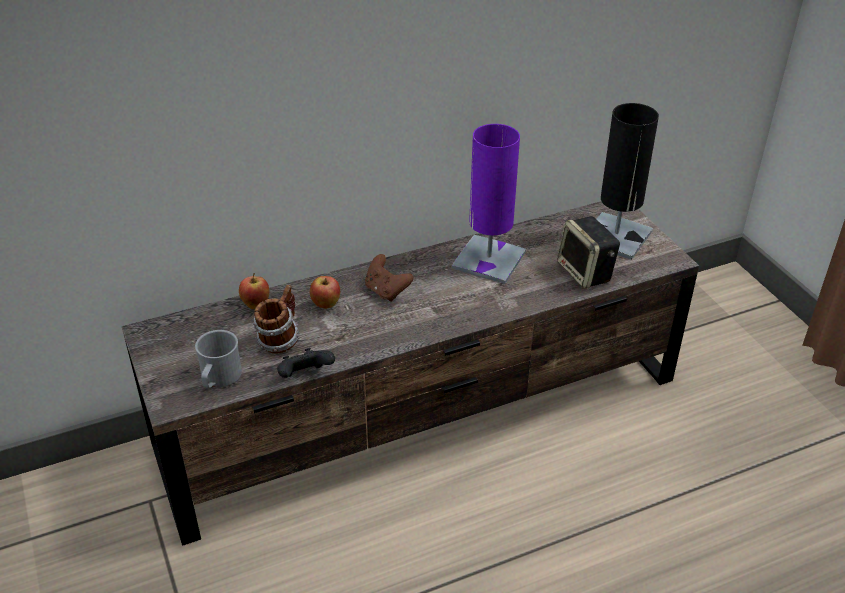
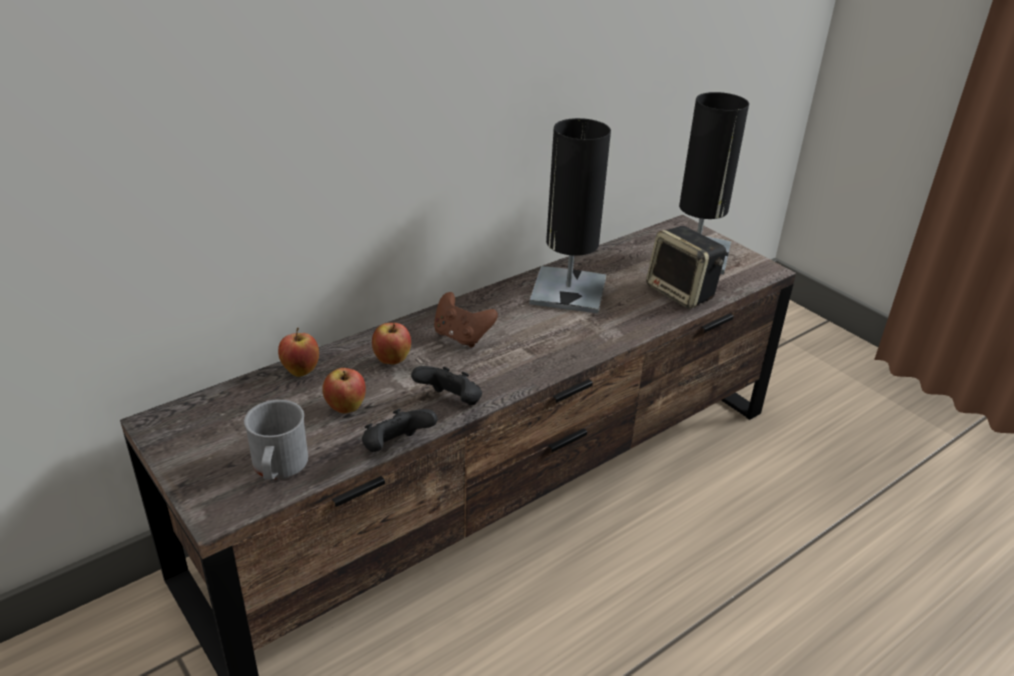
camera: 15 degrees left, 5 degrees down
(279, 340) = (346, 409): mug -> apple
(358, 346) = (450, 403): none -> black game controller
(489, 260) = (568, 291): purple table lamp -> black table lamp

